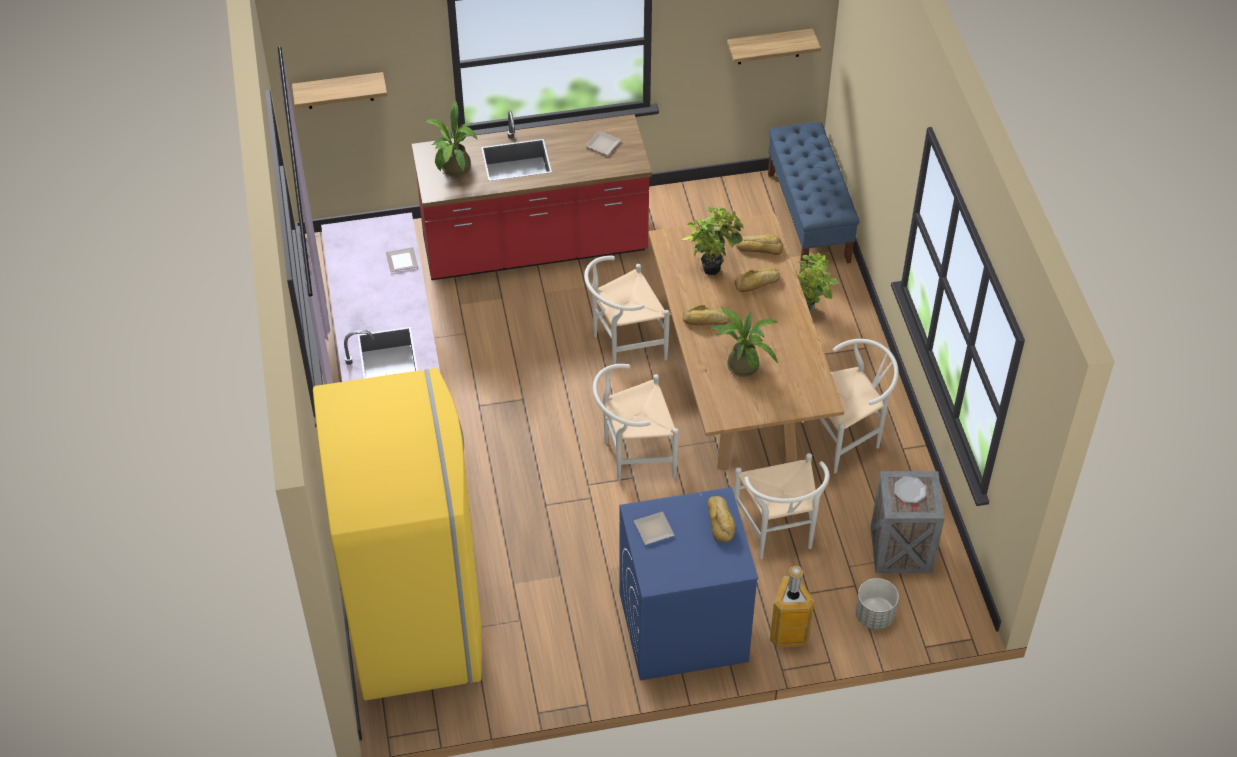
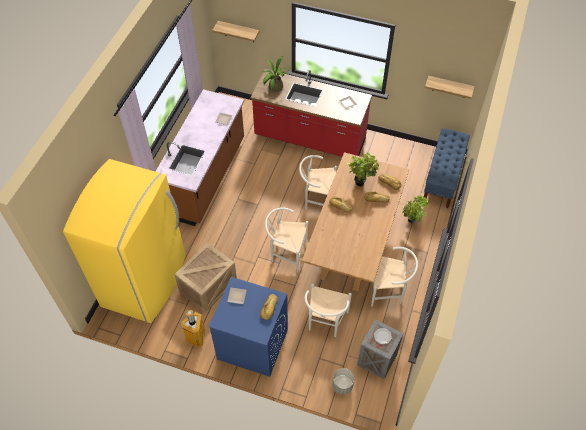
camera: 30 degrees right, 5 degrees up
(535, 572) = (208, 285): none -> crate
(741, 363) = (342, 234): potted plant -> none
(788, 632) = (297, 372): trash can -> trash can (197, 337)

